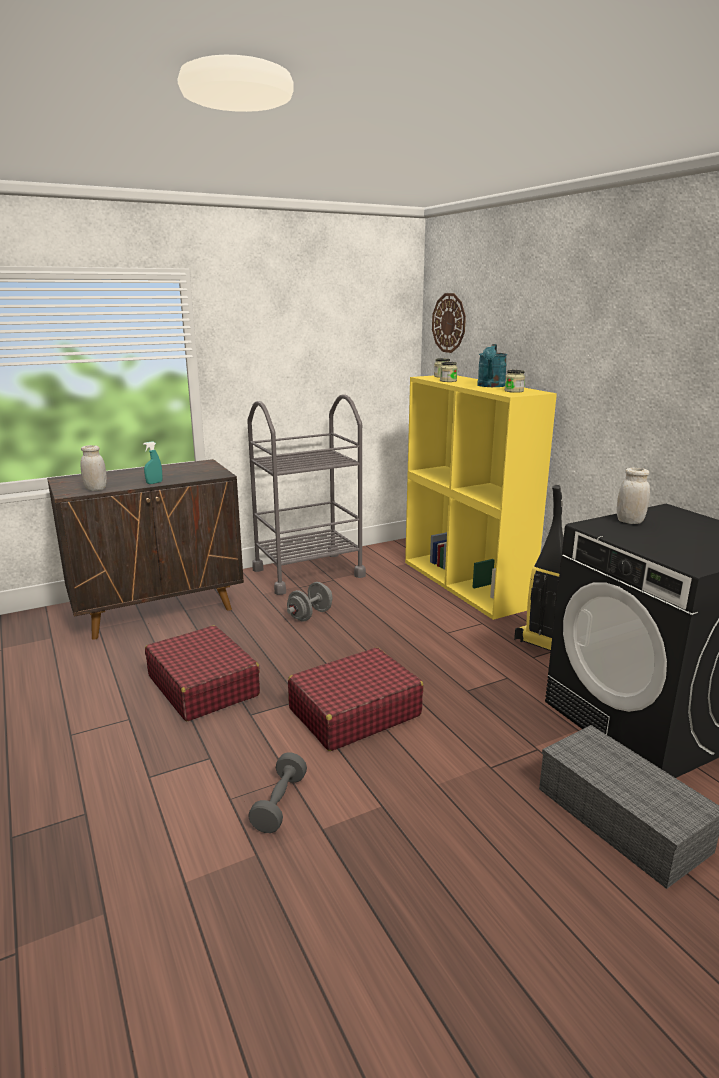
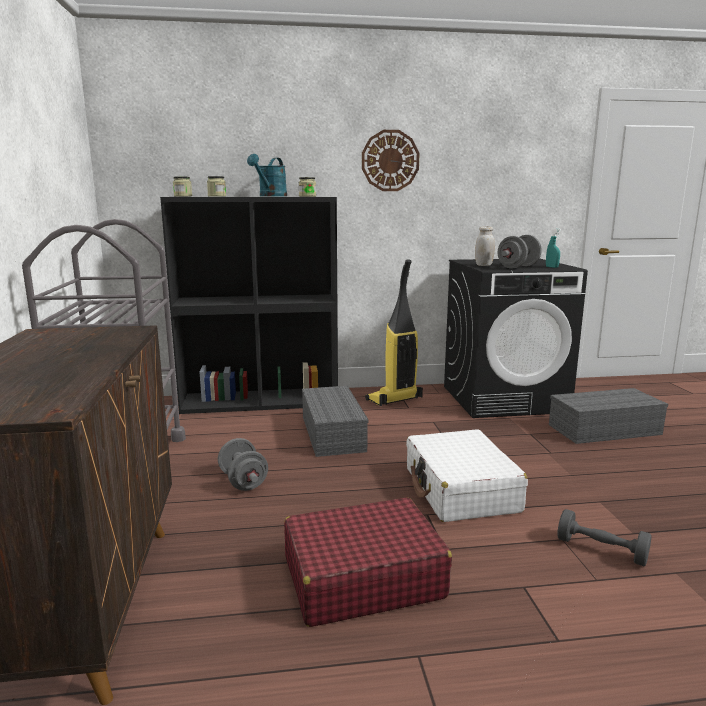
camera: 70 degrees left, 5 degrees down
(96, 489) = (66, 390): white jar -> none
(154, 483) = (107, 357): turquoise spray bottle -> turquoise spray bottle (552, 267)
(354, 712) = (460, 490): red suitcase -> white suitcase
(425, 629) = (331, 433): none -> grey storage box
(449, 323) = (150, 141): wall clock -> wall clock (390, 161)
(466, 584) = (261, 401): yellow bookcase -> black bookcase
(491, 386) = (270, 196): turquoise watering can -> turquoise watering can turned 75 degrees clockwise
(645, 538) = (518, 267): none -> grey dumbbell

